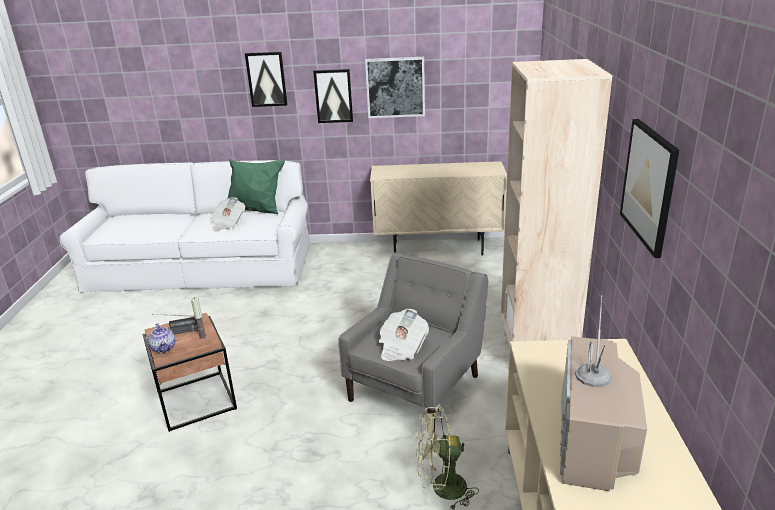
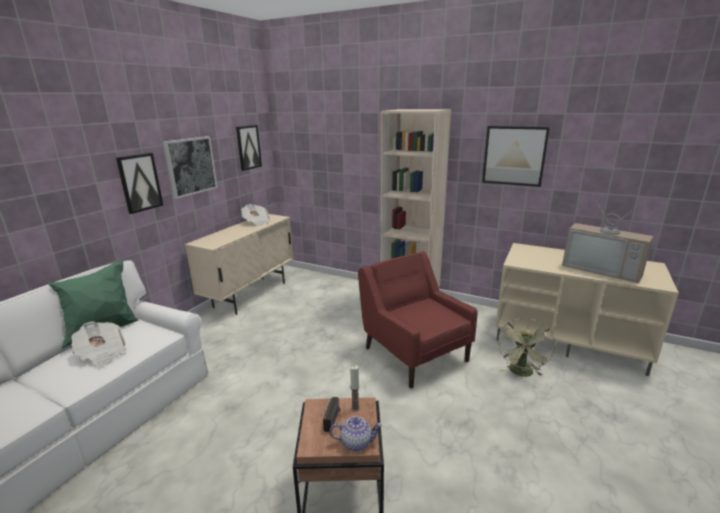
camera: 65 degrees left, 5 degrees down
(266, 79) = (61, 174): picture -> picture (248, 147)
(401, 347) = (433, 318): newspaper -> newspaper (256, 222)
(416, 387) = (414, 353): grey armchair -> red armchair

